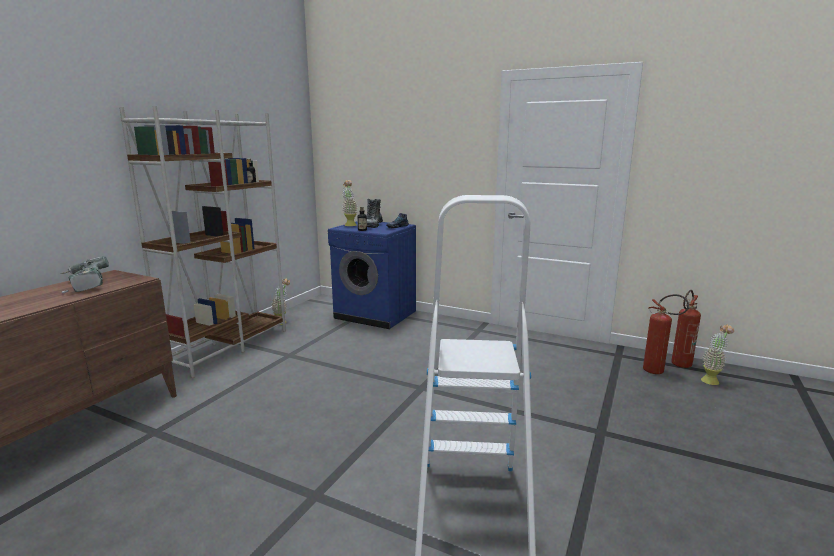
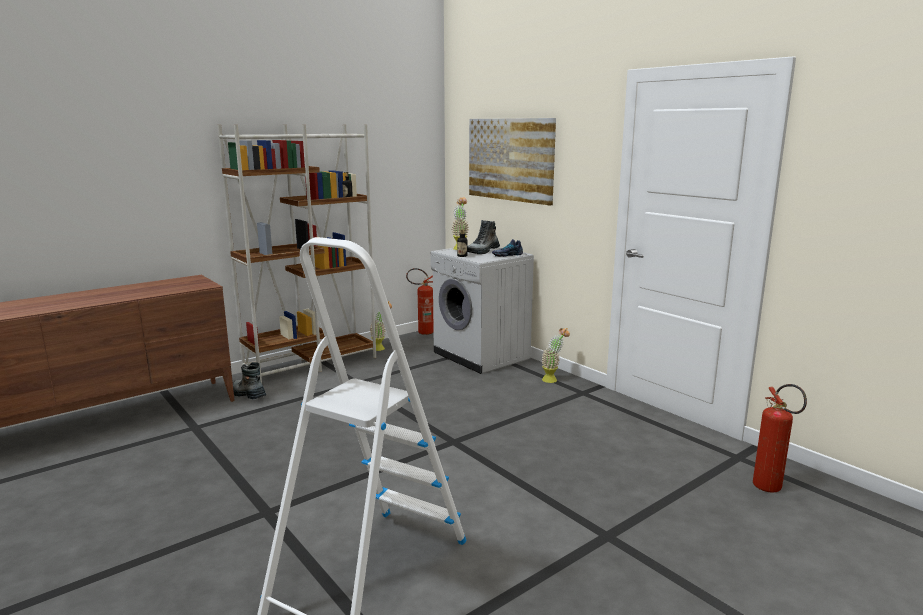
camera: 25 degrees right, 0 degrees up
(85, 285) = (164, 286): power drill -> none
(187, 387) = (248, 395): none -> boot
(374, 315) = (480, 356): blue washing machine -> white washing machine
(386, 146) = (510, 159): none -> picture
(679, 365) = (816, 489): fire extinguisher -> fire extinguisher (422, 332)
(712, 380) = (845, 517): potted plant -> potted plant (553, 379)

